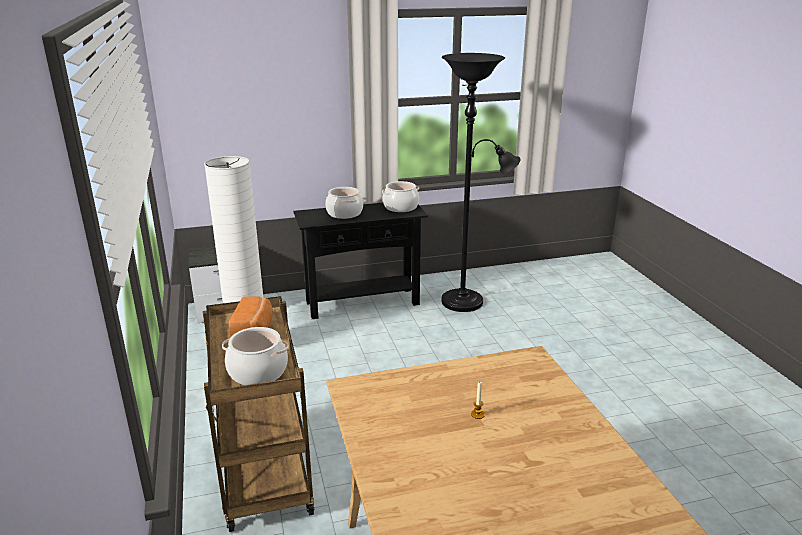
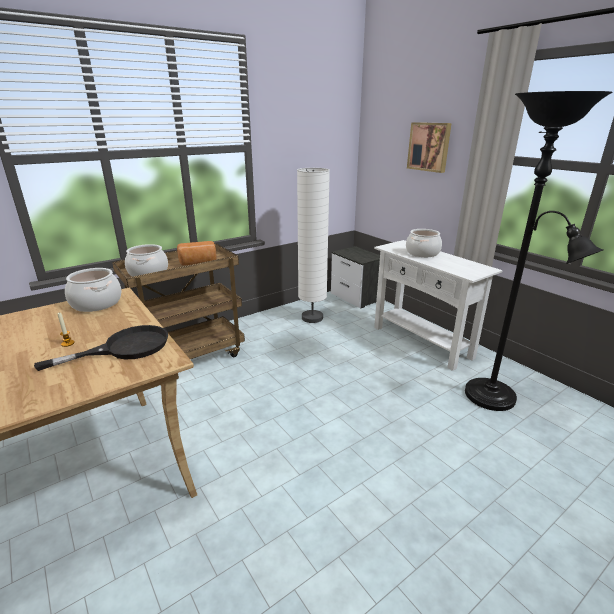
camera: 70 degrees right, 0 degrees up
(284, 102) = (429, 147): none -> picture
(362, 303) = (421, 342): black console table -> white console table
(400, 207) = (471, 268): cooking pot -> cooking pot (97, 303)
(502, 378) = (125, 348): none -> black frying pan

